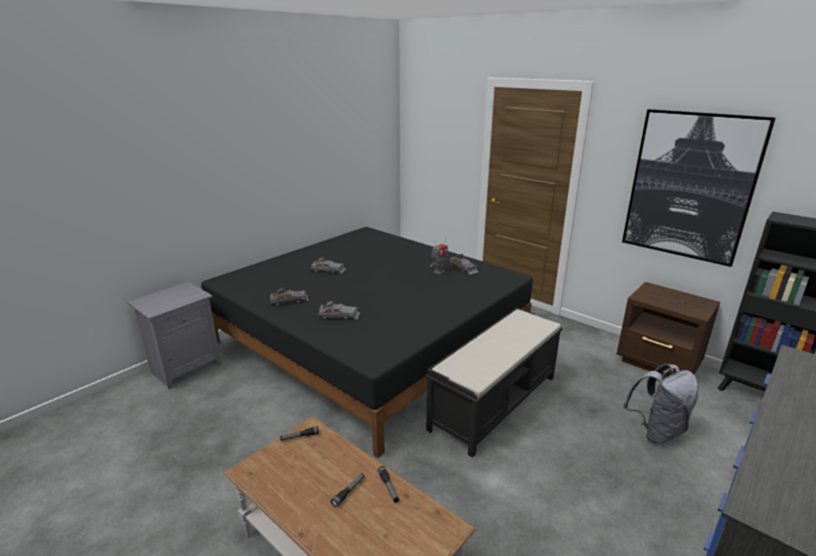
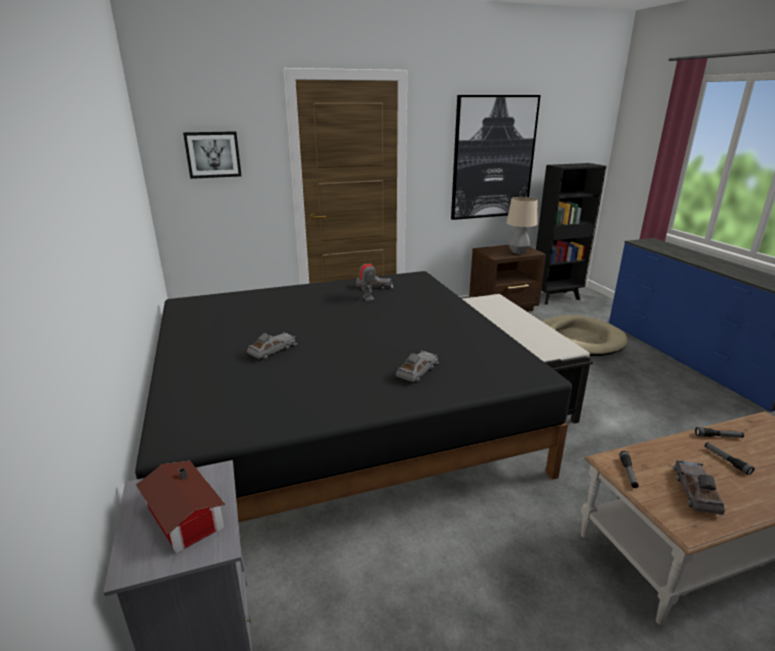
camera: 60 degrees left, 0 degrees up
(168, 299) = (183, 518): none -> toy house
(289, 301) = (337, 395): grey toy car -> grey toy car (695, 491)
(435, 138) = (213, 154): none -> picture
(656, 431) = (579, 339): grey backpack -> beige dog bed
(677, 305) = (518, 252): none -> table lamp

